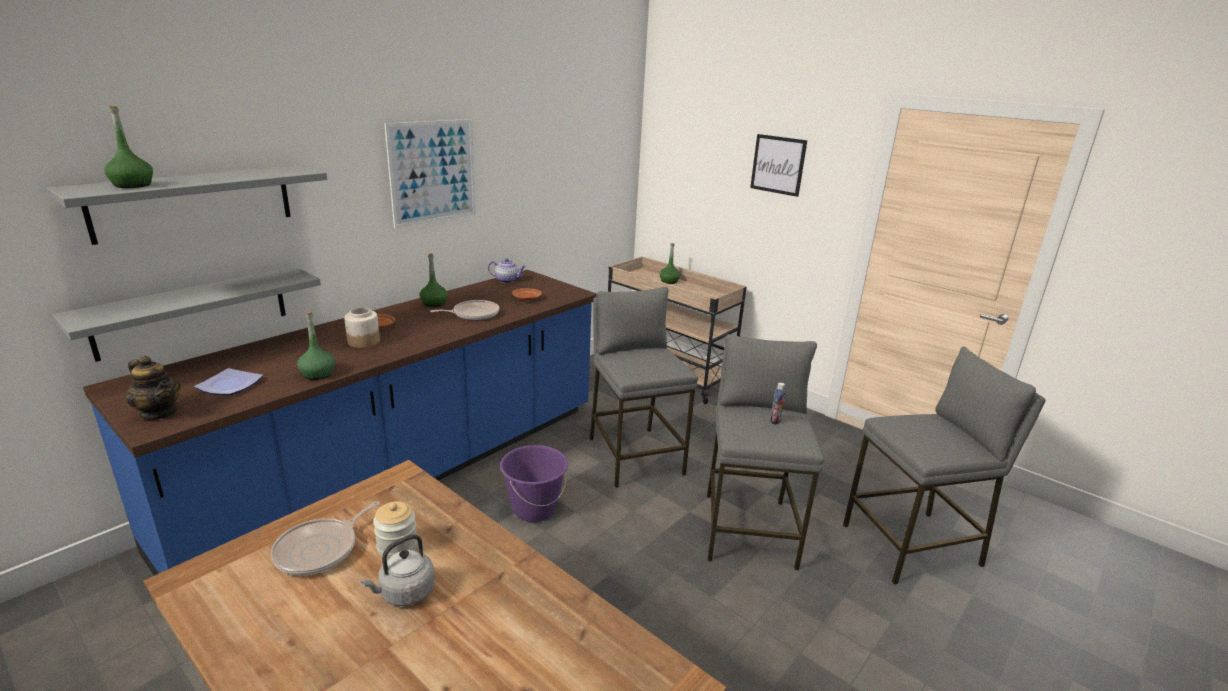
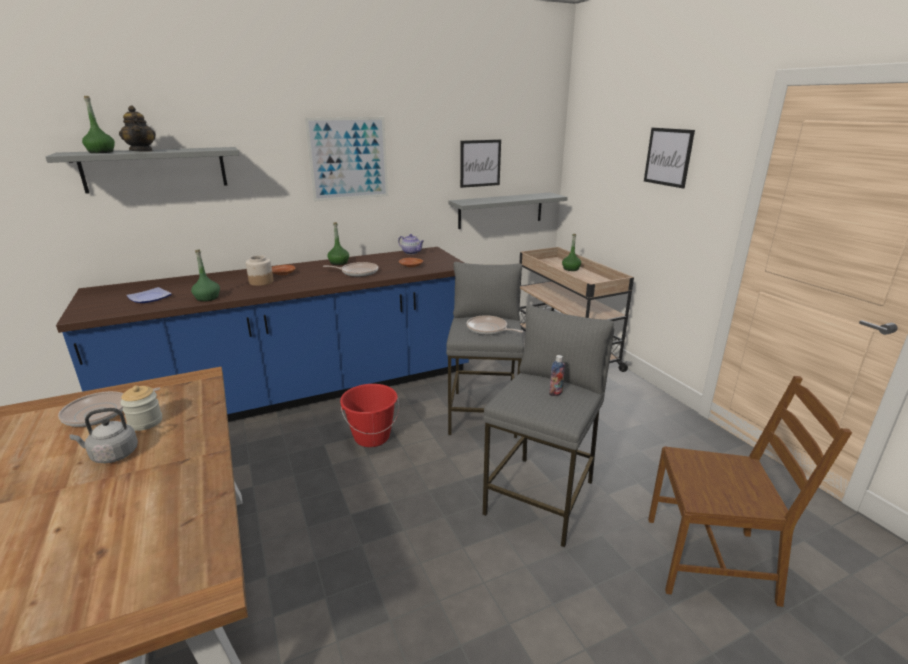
camera: 25 degrees right, 0 degrees up
(159, 413) = (94, 308): teapot -> teapot (142, 151)
(193, 312) = (155, 247): grey shelf -> grey shelf (500, 210)
(534, 509) = (372, 437): purple bucket -> red bucket
(566, 168) = (480, 163): none -> picture
(652, 363) = (488, 329): none -> frying pan
(912, 546) = (710, 560): grey stool -> brown chair

